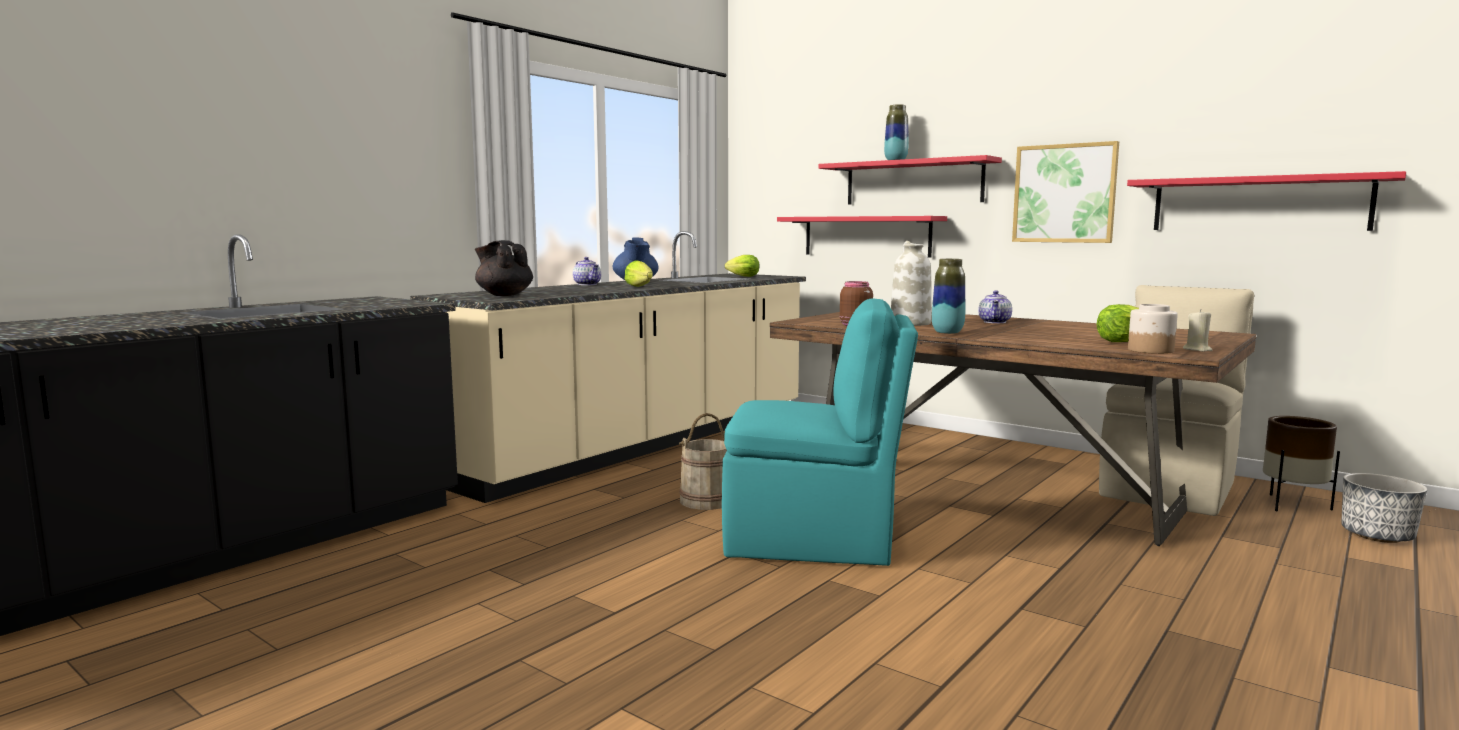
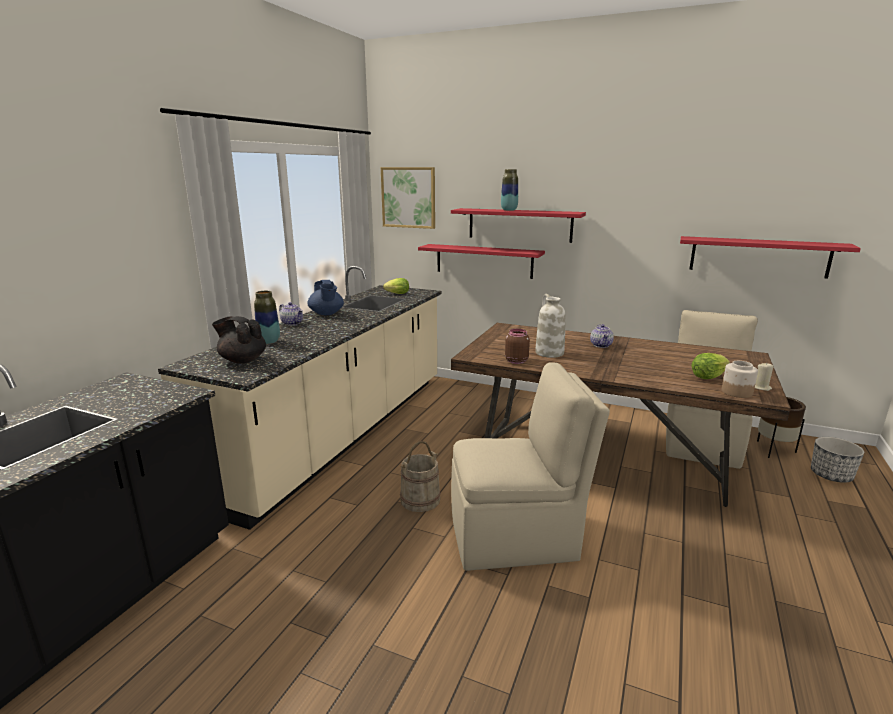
camera: 15 degrees left, 10 degrees up
(641, 287) = (340, 327): lettuce -> none
(814, 540) = (516, 537): turquoise chair -> beige chair
(947, 332) = (587, 369): vase -> vase (269, 342)
(1064, 193) = (629, 240): picture -> picture (408, 197)

